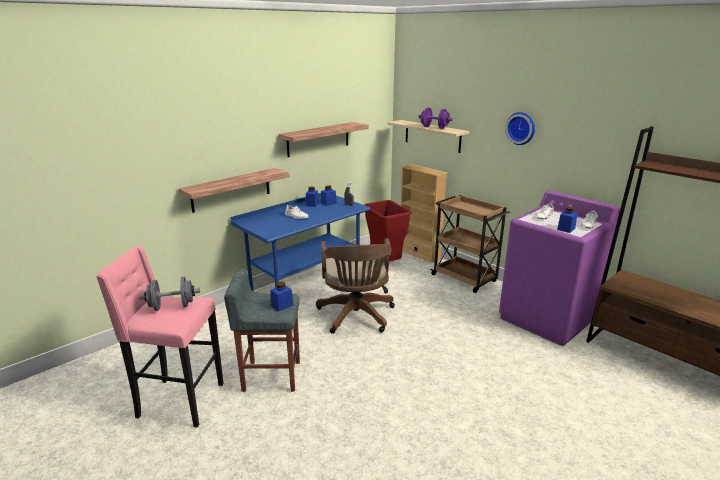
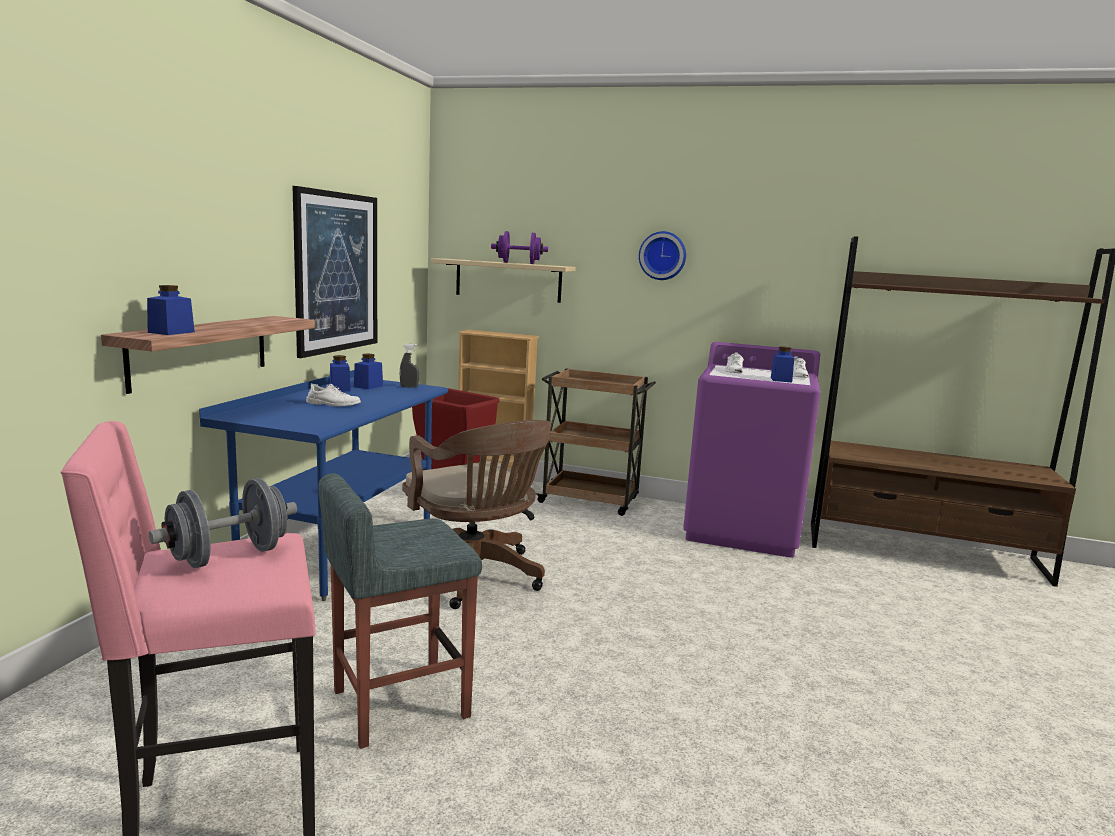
camera: 30 degrees left, 10 degrees down
(282, 305) = (434, 536): blue jar -> blue jar (171, 332)
(318, 139) = (337, 272): shelf -> picture

